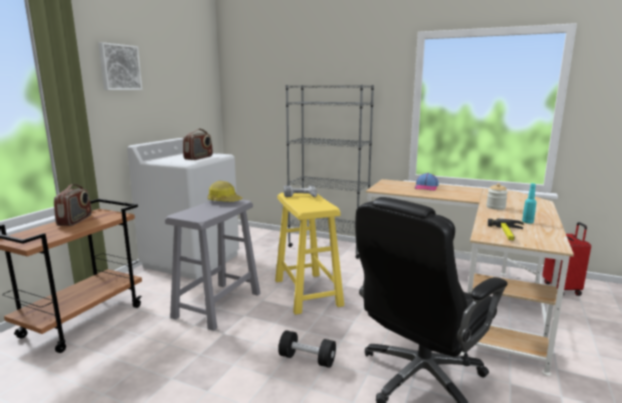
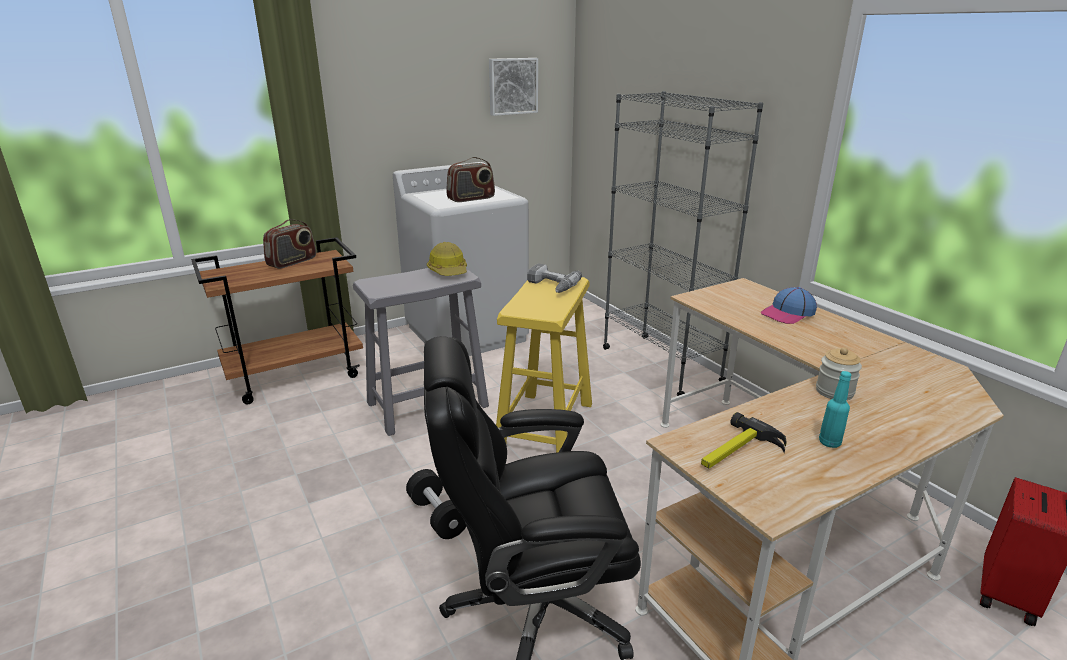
camera: 35 degrees right, 10 degrees up
(119, 67) = (390, 64): picture -> picture (512, 86)

